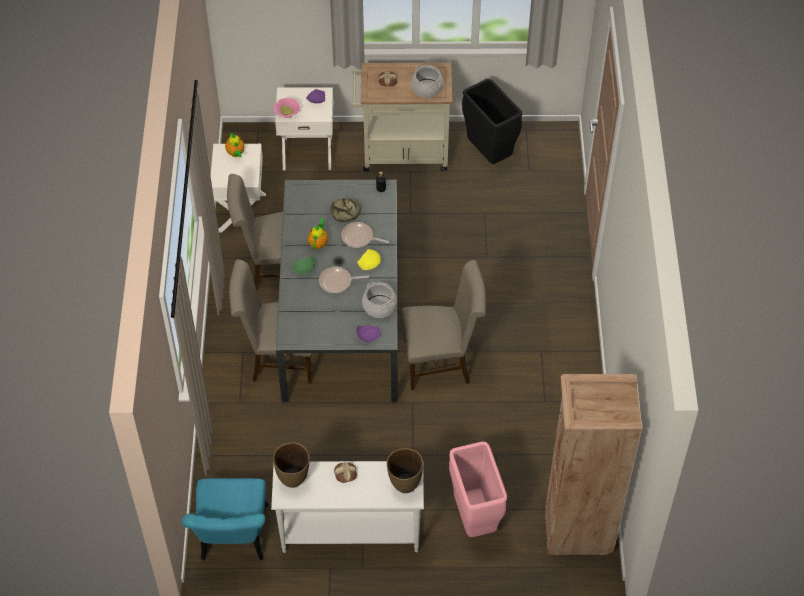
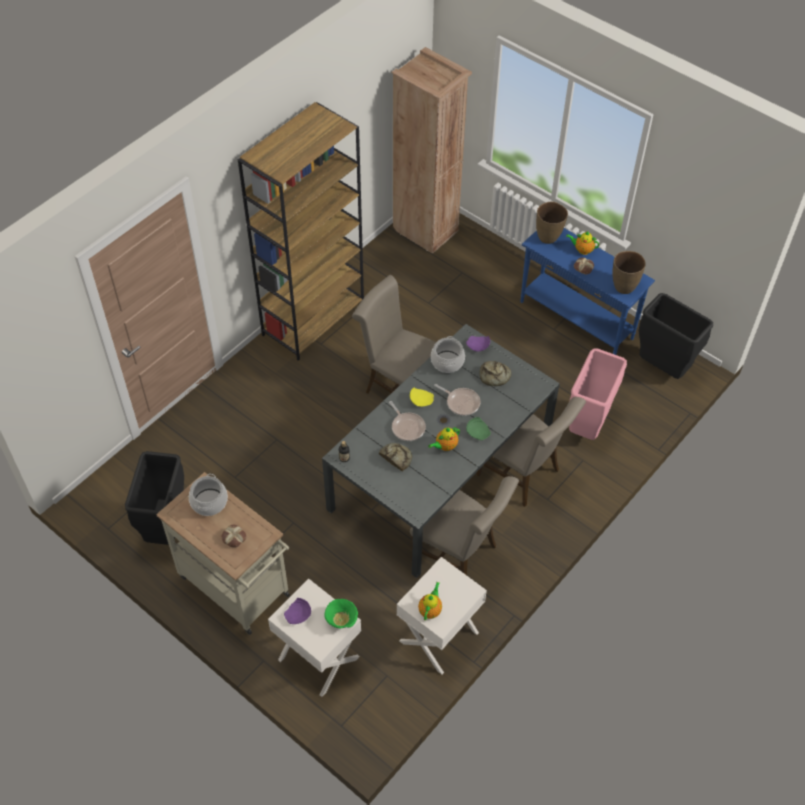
camera: 140 degrees left, 0 degrees up
(233, 540) = (663, 368): turquoise chair -> black trash can
(286, 114) = (342, 619): pink bowl -> green bowl
(331, 319) = (494, 376): none -> bread
(349, 535) = (577, 320): white console table -> blue console table
(362, 493) = (582, 250): none -> teapot
(475, 519) = (483, 276): pink trash can -> pink trash can (587, 426)
(572, 368) = (313, 318): none -> brown bookcase

